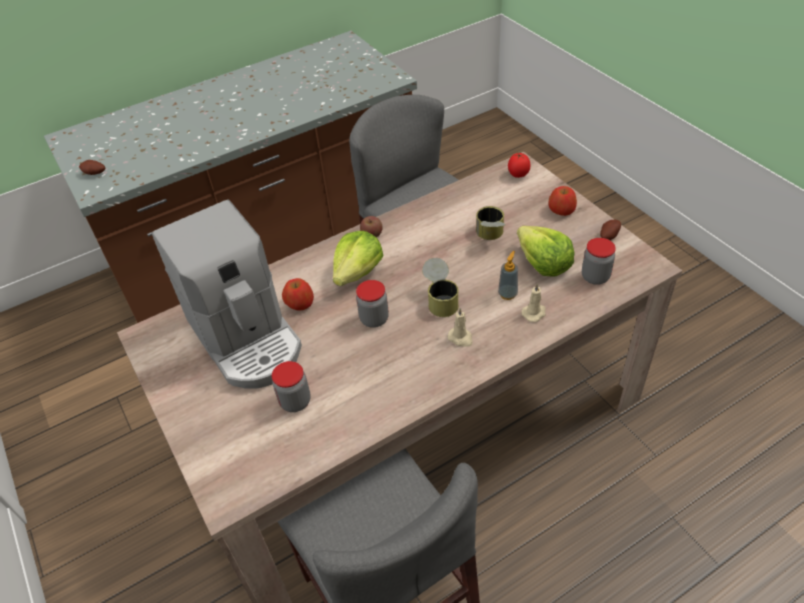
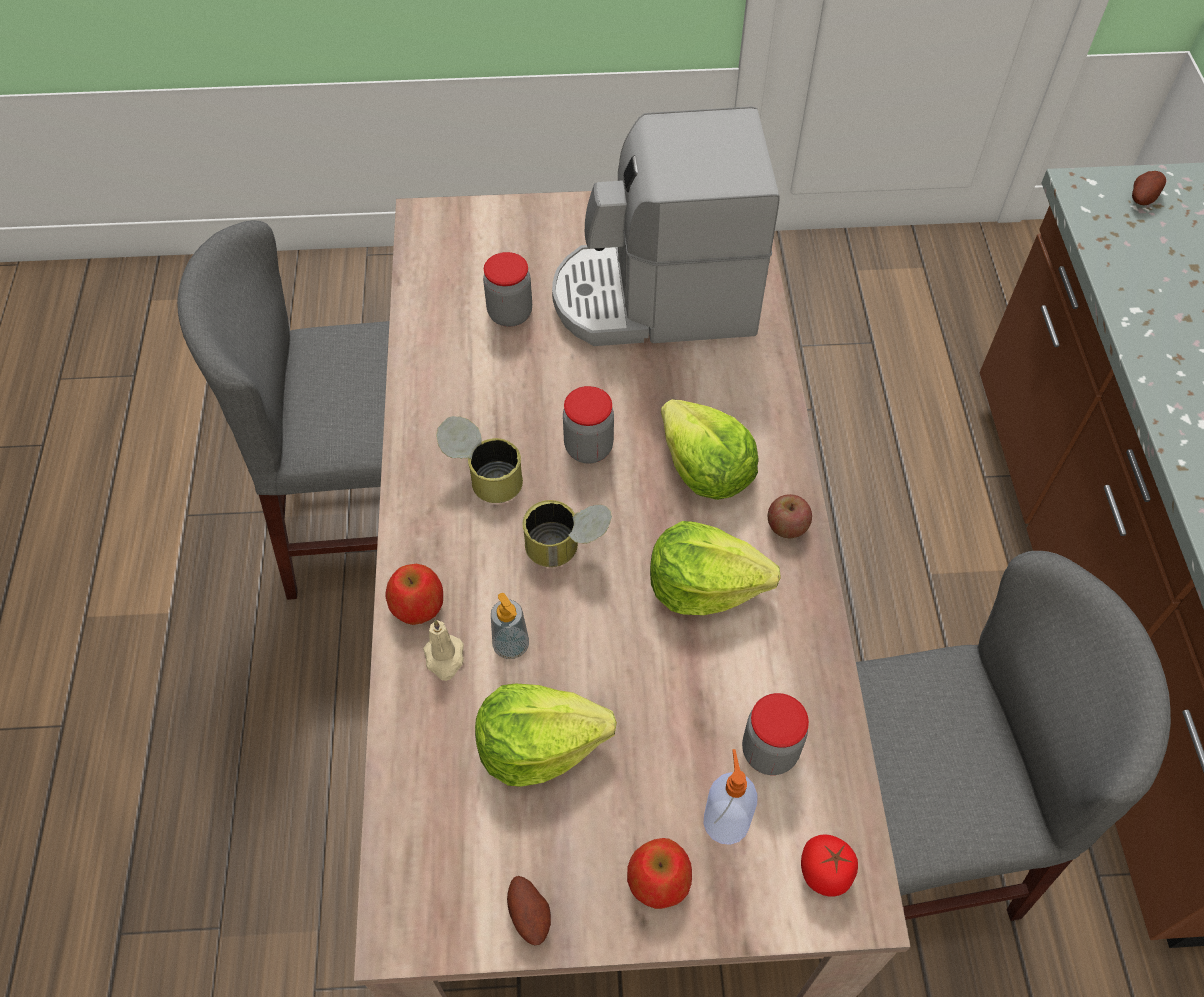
camera: 115 degrees right, 10 degrees up
(300, 303) = (684, 376): apple -> apple (417, 604)
(424, 247) = (704, 585): none -> lettuce
(461, 338) = (472, 533): beige candle -> none
(490, 236) = (665, 702): can -> can (483, 475)
(522, 203) = (725, 820): none -> soap dispenser
(595, 277) = (449, 808): jar -> jar (769, 751)

